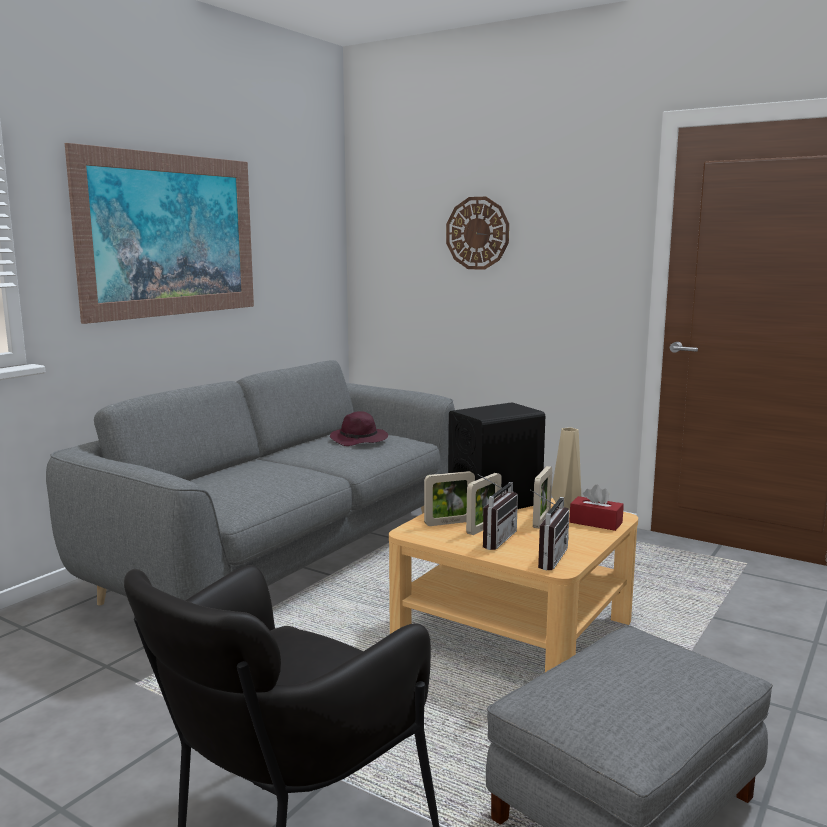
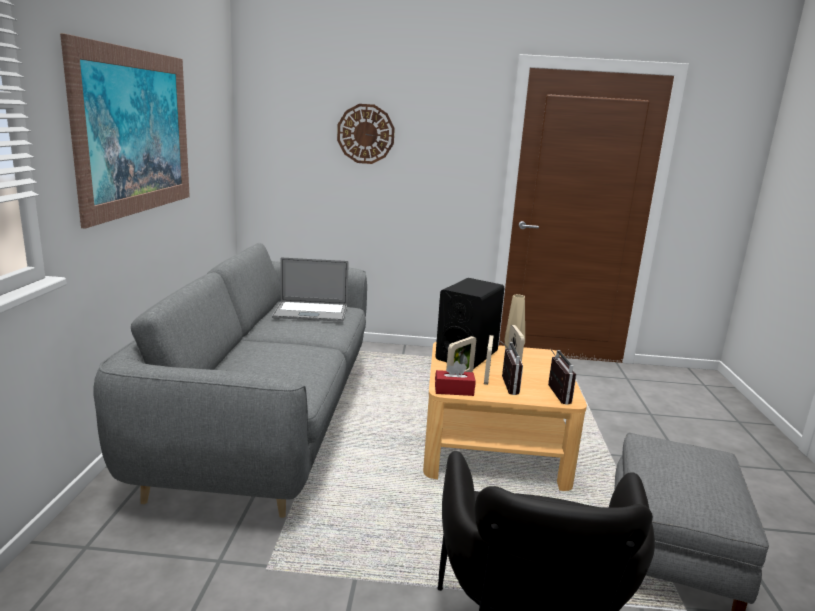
camera: 30 degrees left, 5 degrees up
(359, 440) = (311, 312): purple hat -> laptop
(595, 522) = (545, 361): red tissue box -> red tissue box (454, 390)

